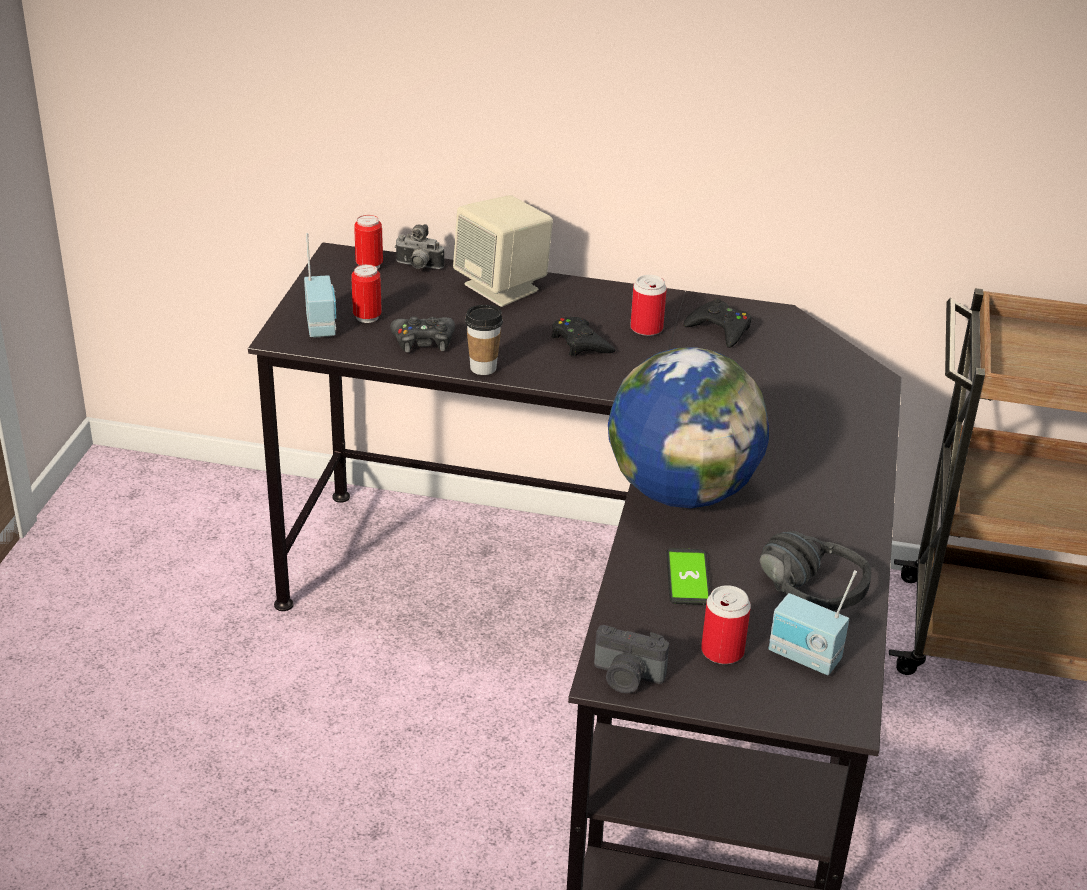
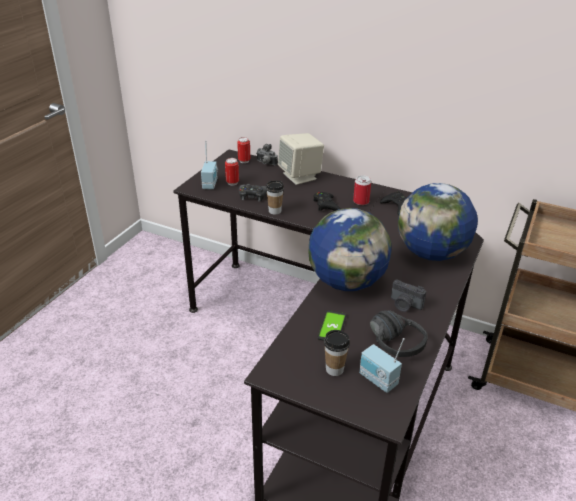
camera: 15 degrees right, 0 degrees up
(626, 678) = (278, 375): camera -> camera (404, 305)
(722, 651) = (334, 369): can -> cup
(817, 416) = (431, 253): none -> globe

